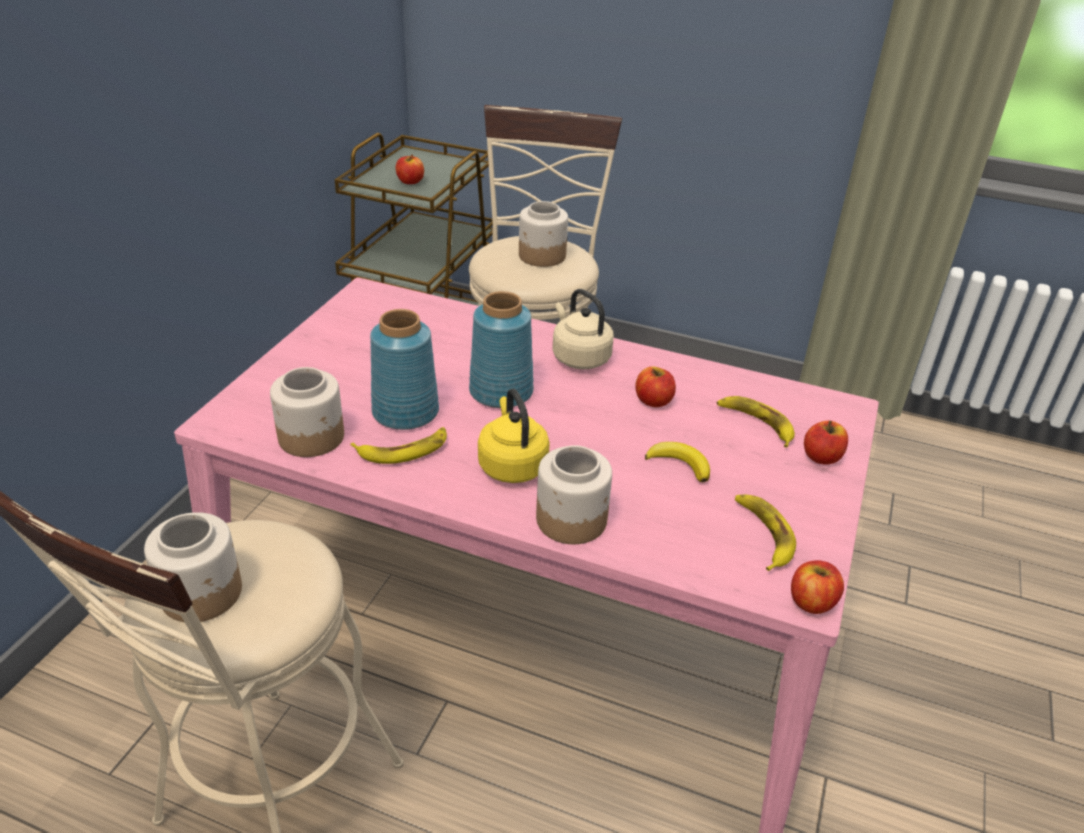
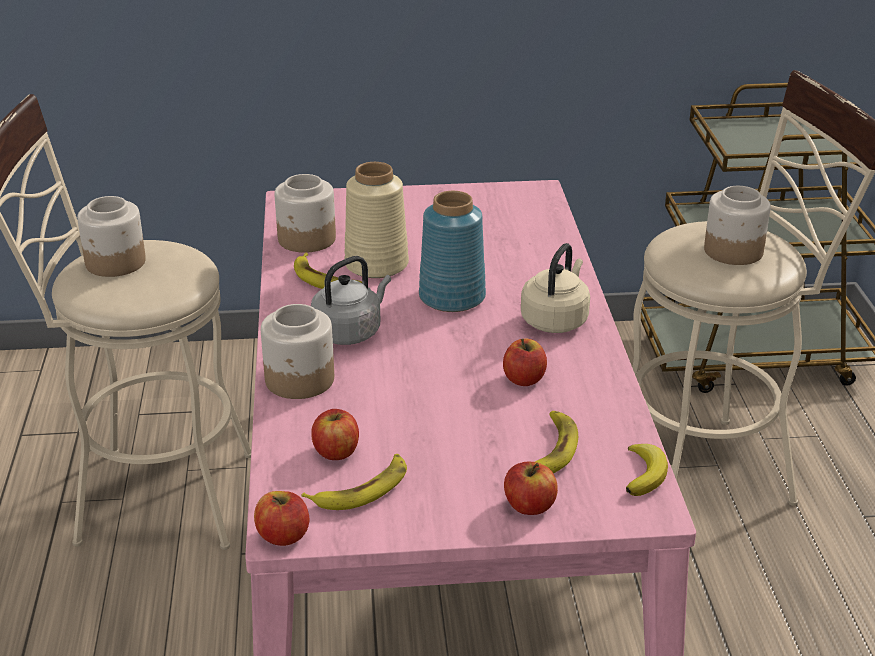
camera: 65 degrees right, 5 degrees down
(406, 413) = (376, 265): blue vase -> beige vase
(410, 181) = (766, 141): apple -> apple (336, 452)
(511, 464) = (350, 332): yellow kettle -> grey kettle
(680, 464) = (431, 418): banana -> banana (645, 473)

